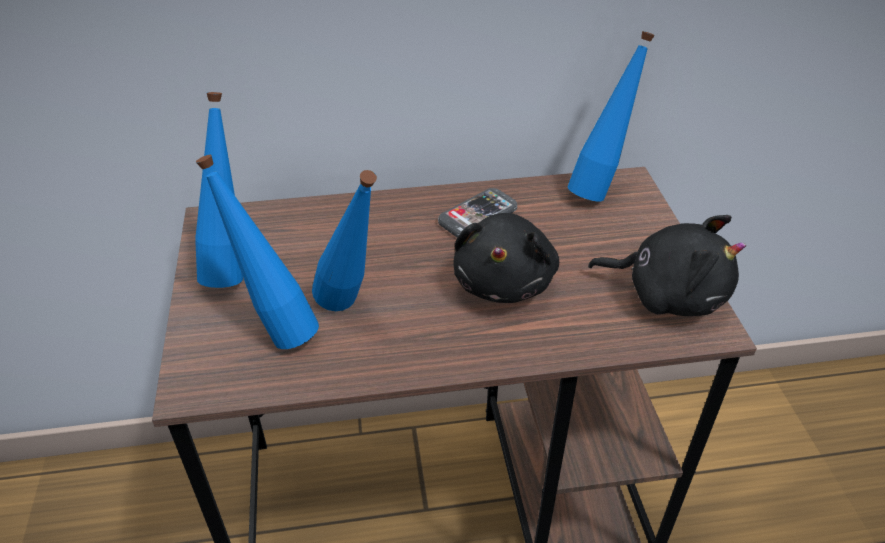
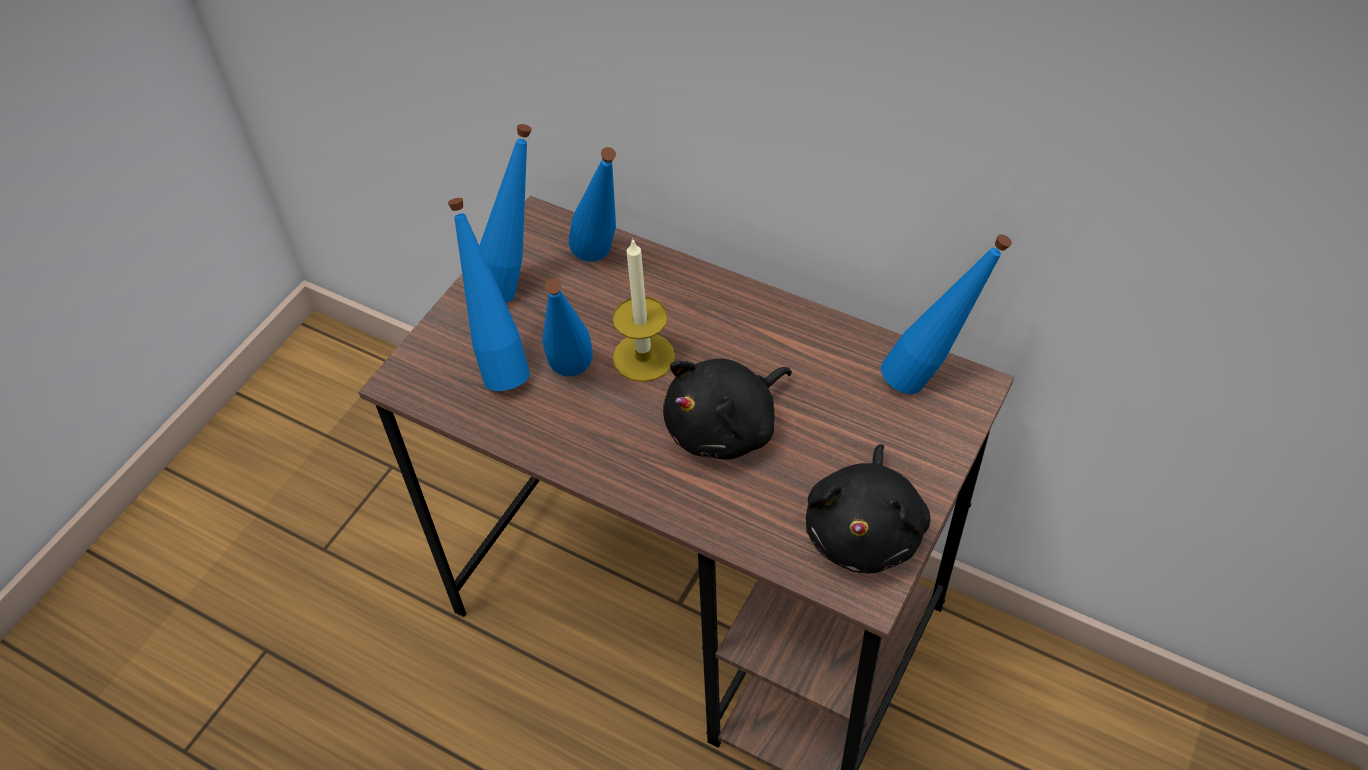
camera: 40 degrees right, 10 degrees up
(296, 224) = (603, 263): none -> blue bottle
(393, 268) = (643, 357): none -> candle
(478, 215) = (773, 342): phone -> none
(668, 294) = (865, 530): black plush toy -> black plush toy turned 45 degrees clockwise

